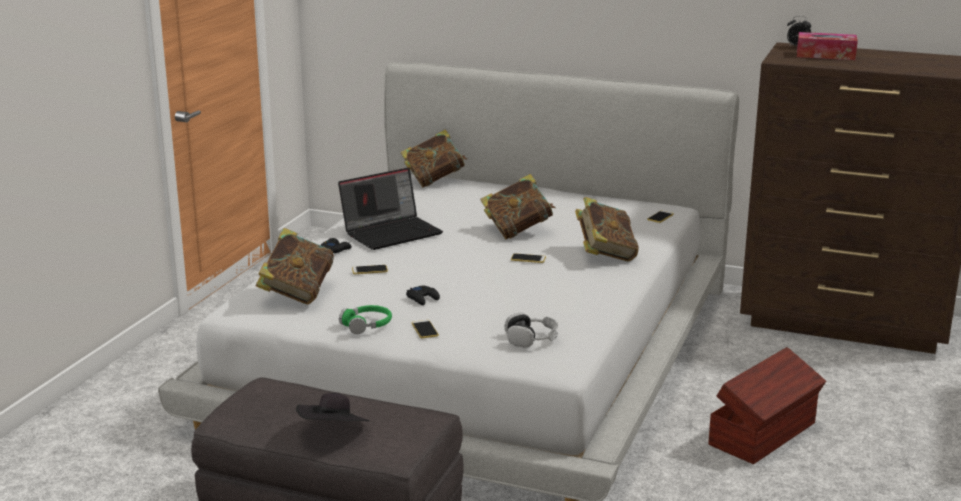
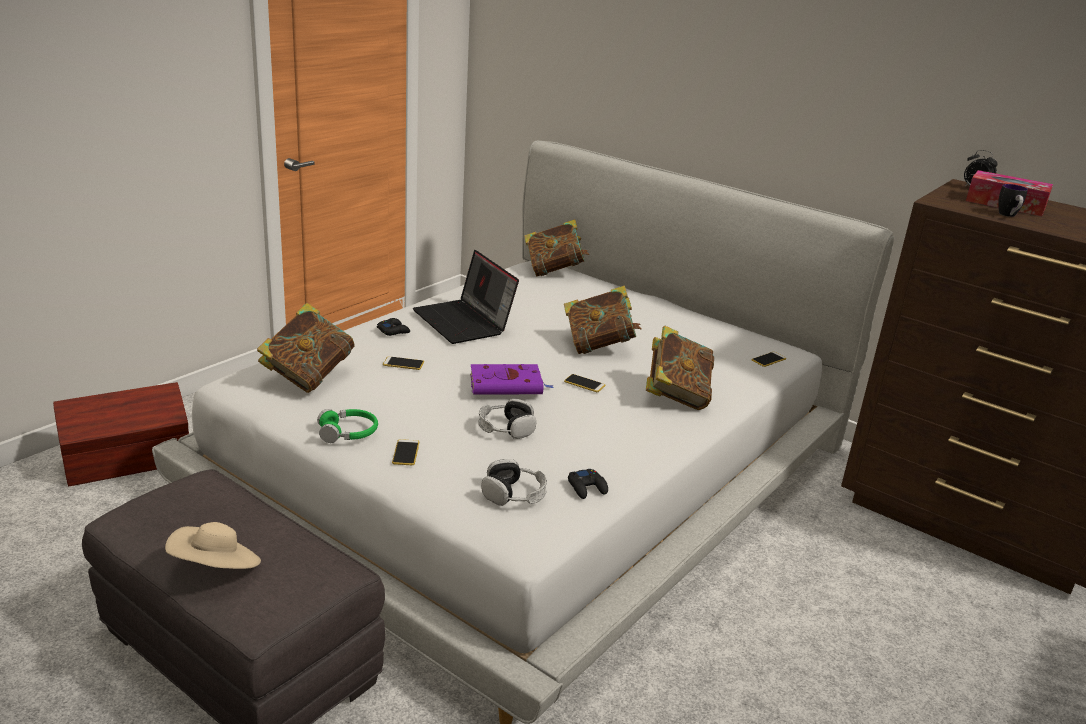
camera: 15 degrees right, 5 degrees up
(334, 432) = (216, 568): black hat -> beige hat
(392, 232) = (465, 322): laptop -> laptop turned 75 degrees clockwise
(423, 298) = (435, 411): black game controller -> black game controller (587, 488)
(468, 270) = (508, 384): none -> purple book
(489, 300) = (506, 428): none -> headphones
(764, 434) = (801, 661): brown storage box -> brown storage box (129, 462)
(832, 63) = (1008, 216): none -> mug

